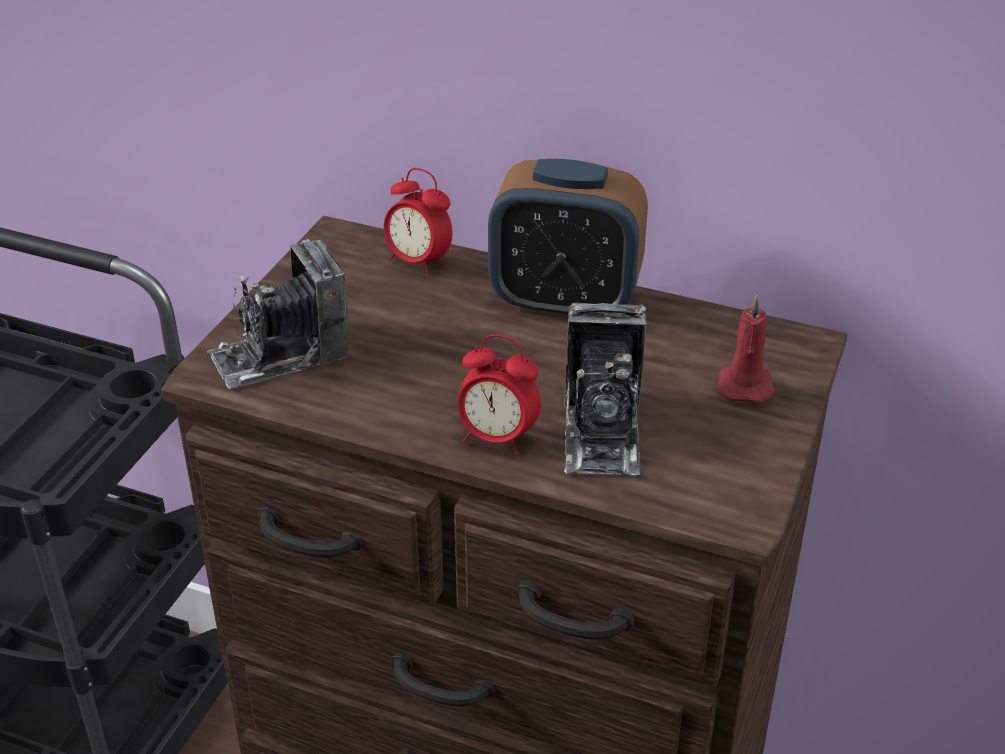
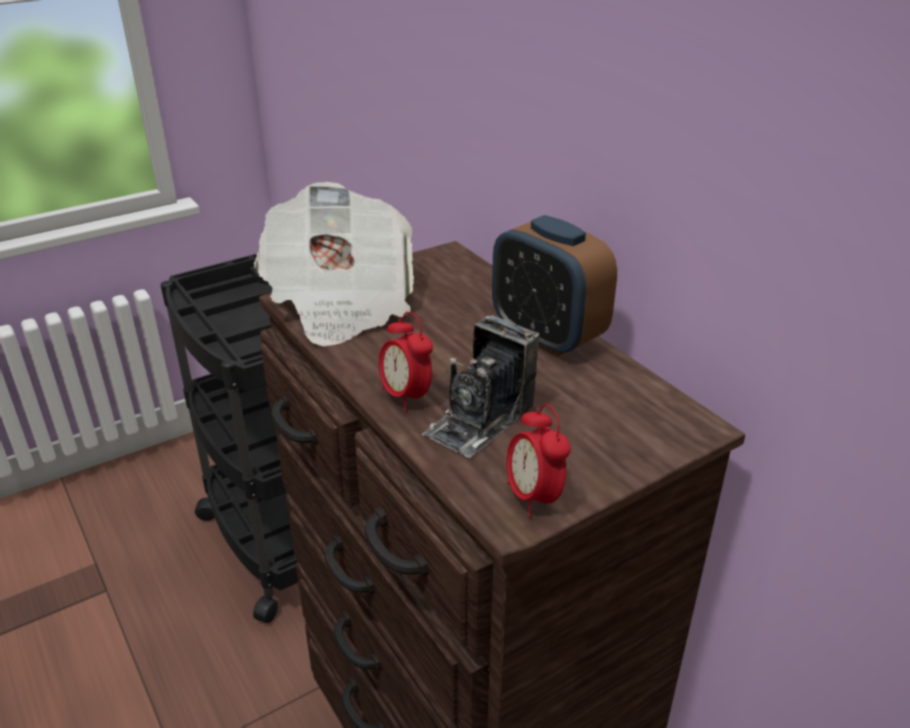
camera: 35 degrees right, 5 degrees down
(280, 354) = (340, 302): camera -> newspaper
(418, 262) = (480, 282): alarm clock -> alarm clock (533, 497)
(744, 384) = (618, 434): red candle -> none

